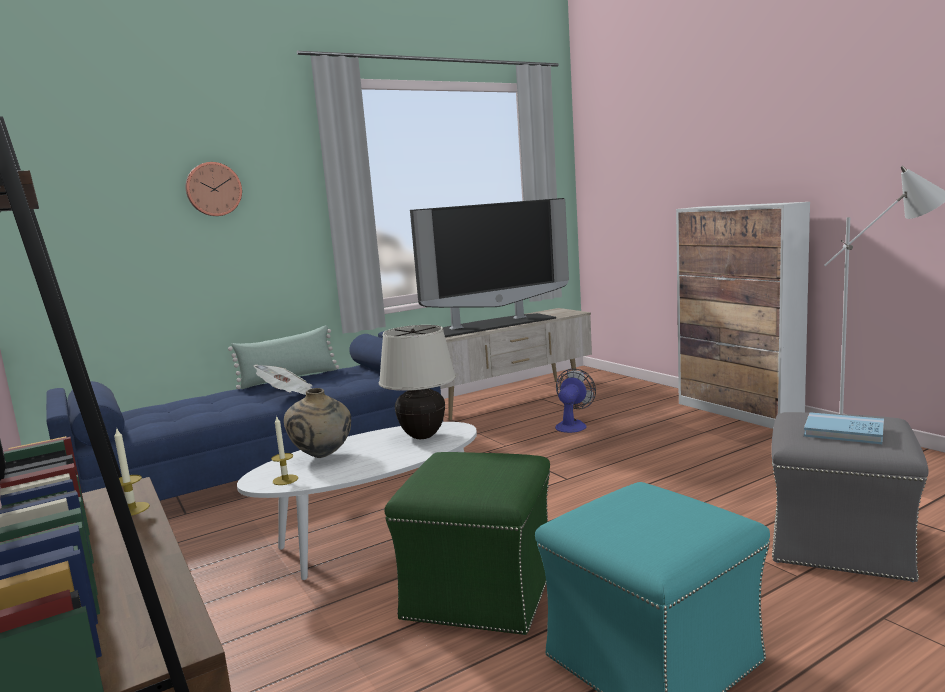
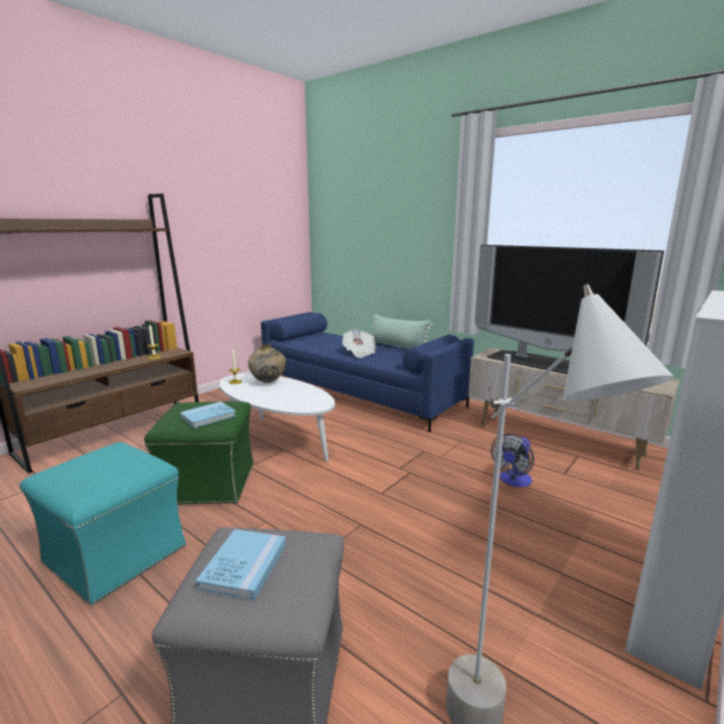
camera: 70 degrees right, 5 degrees up
(213, 189) = (398, 217): wall clock -> none
(422, 436) = (303, 399): beige table lamp -> none
(494, 464) = (208, 416): none -> blue book
(572, 425) = (513, 481): fan -> fan turned 120 degrees clockwise

